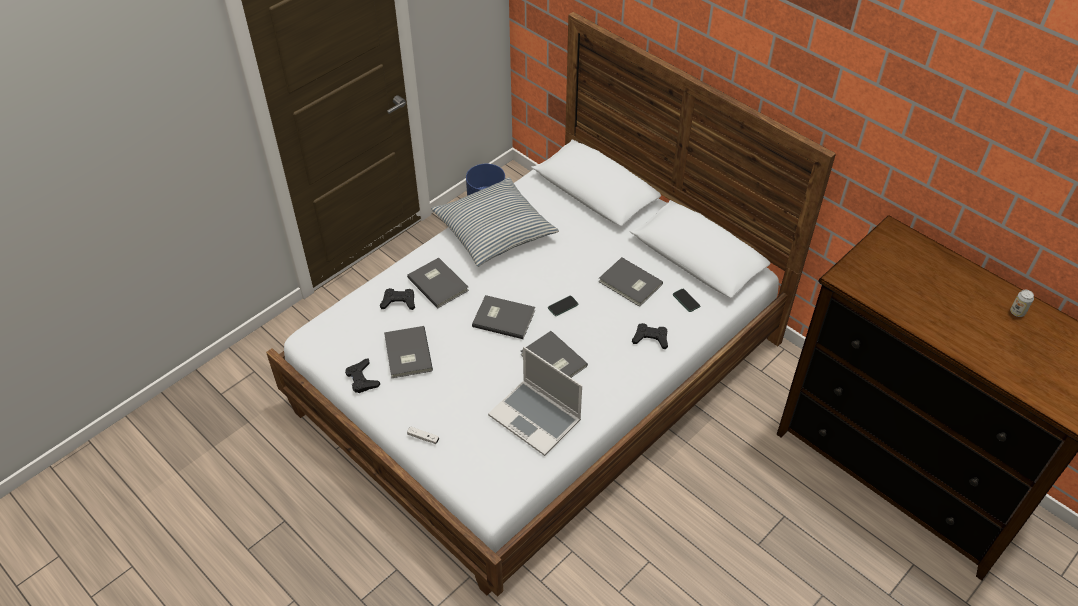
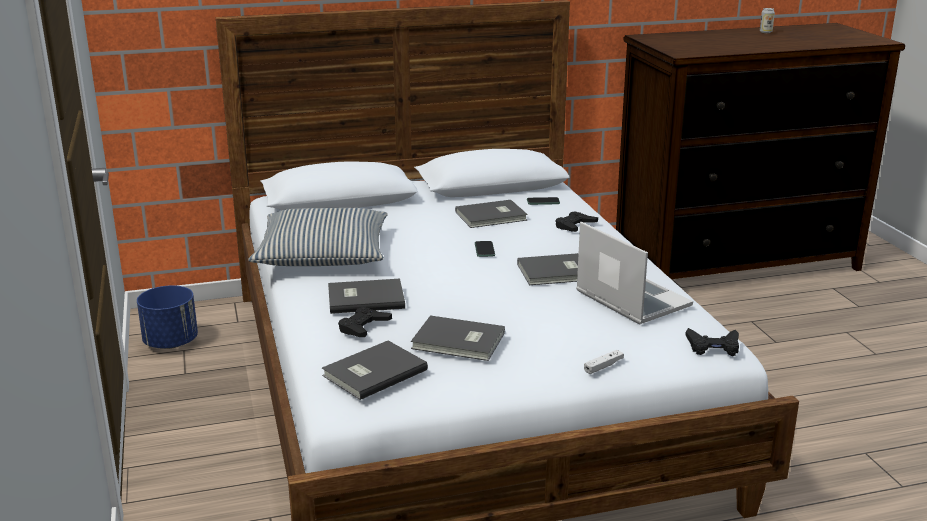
camera: 60 degrees left, 25 degrees down
(362, 379) = (465, 383): black game controller -> black game controller (713, 347)
(503, 317) = (464, 279): grey book -> grey book (372, 372)
(536, 418) = (630, 299): laptop -> laptop turned 105 degrees counterclockwise

